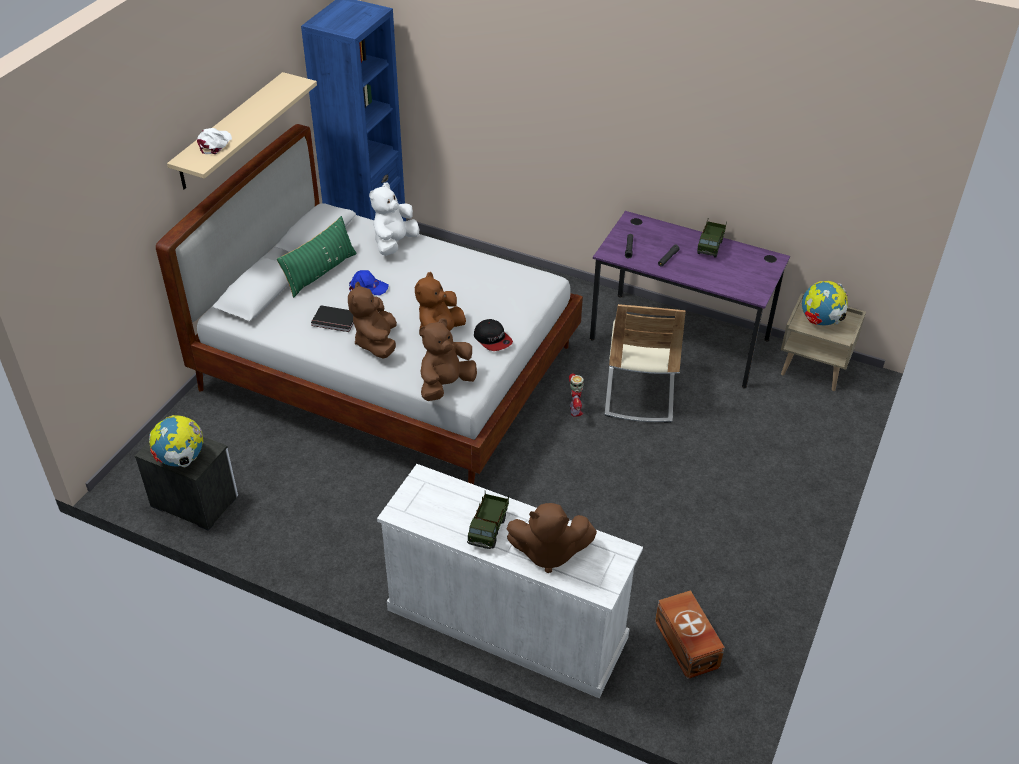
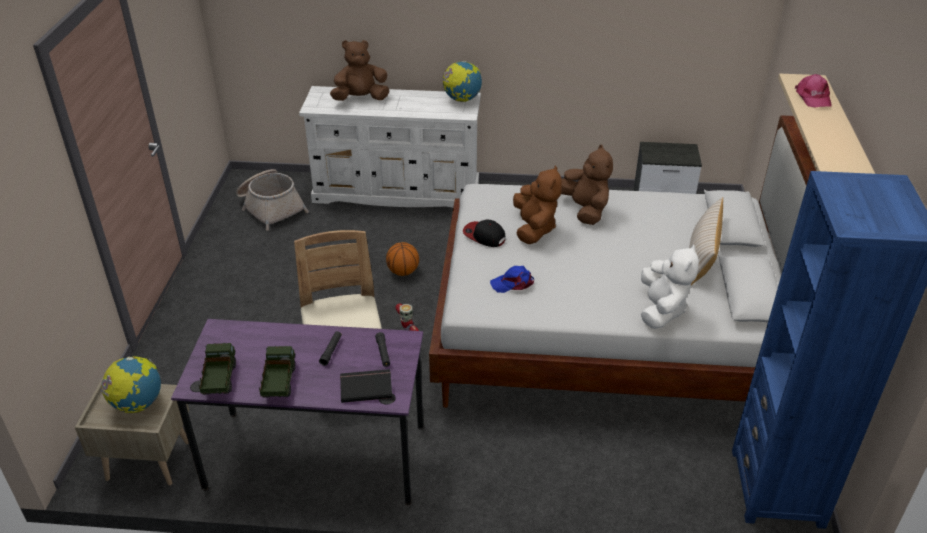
camera: 160 degrees right, 5 degrees down
(181, 459) = (663, 148): globe -> globe (462, 100)
(214, 144) = (813, 97): white cap -> pink cap
(320, 272) = (701, 258): green pillow -> beige pillow
(334, 321) = (638, 217): black book -> black book (365, 386)
(368, 287) = (640, 254): blue cap -> blue cap (513, 283)
(445, 385) = (499, 192): brown plush toy -> none
(488, 529) = (405, 101): toy truck -> toy truck (220, 380)
(549, 489) = (403, 272): none -> basketball
(686, 645) = (270, 207): brown storage box -> basket

